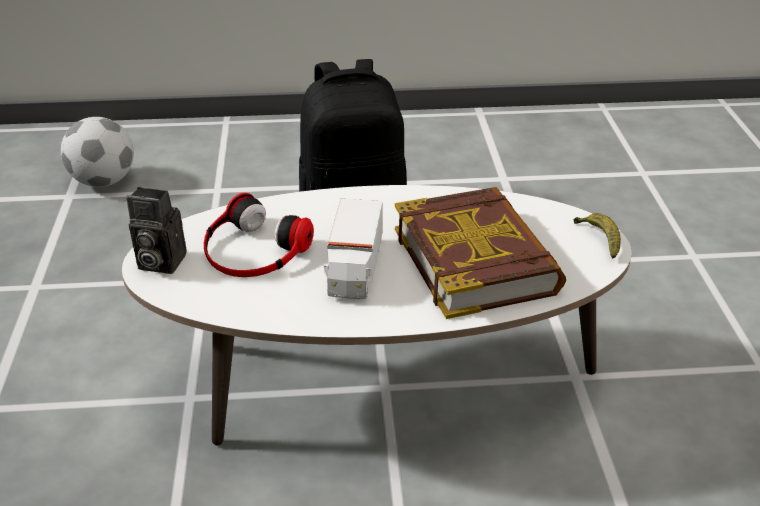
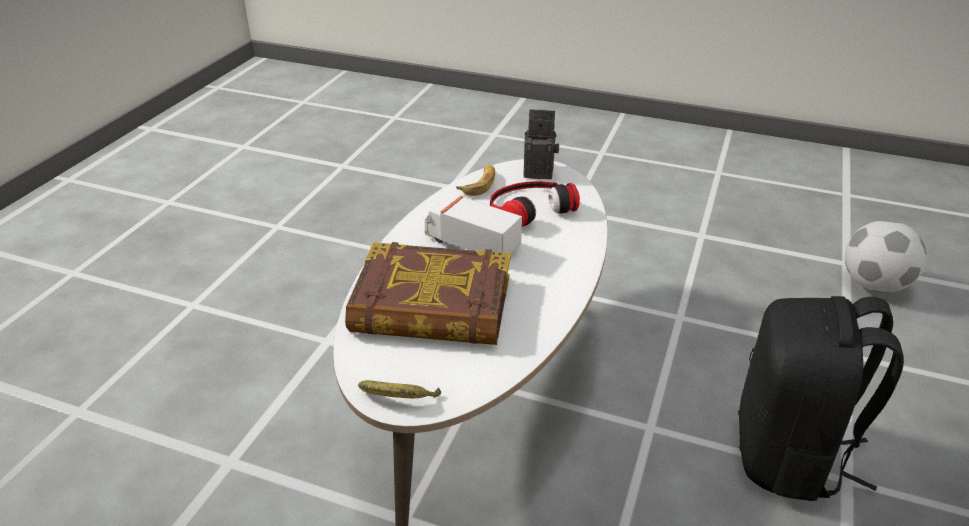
camera: 115 degrees right, 0 degrees up
(158, 262) = (540, 171): camera -> camera turned 60 degrees clockwise
(216, 300) = (479, 184): none -> banana

